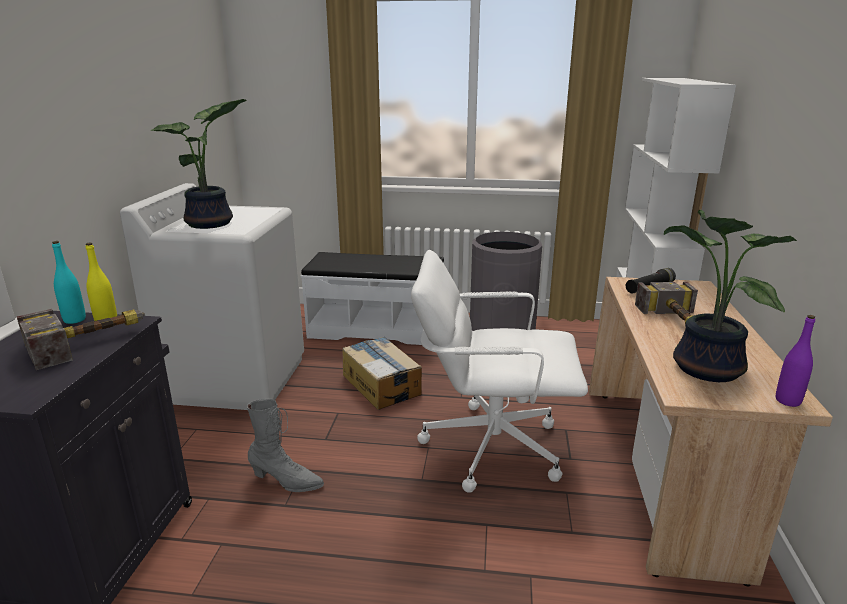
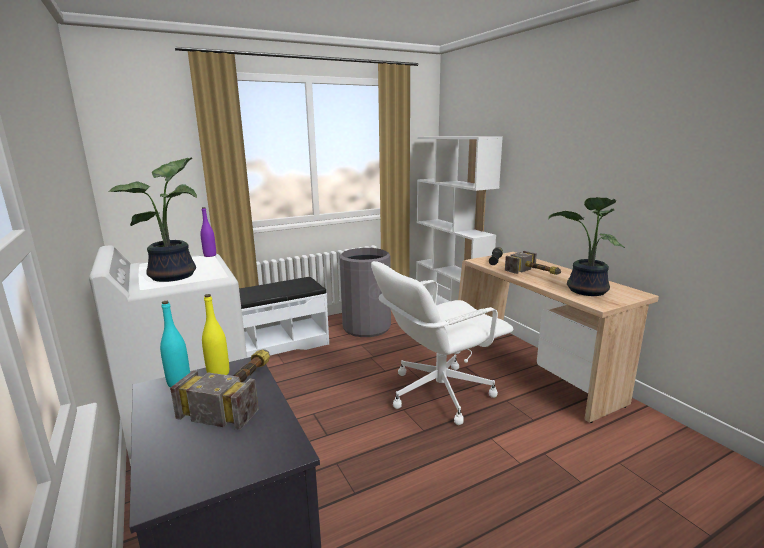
camera: 35 degrees left, 5 degrees down
(286, 481) = (335, 477): grey boot -> none
(381, 384) = (321, 382): cardboard box -> none
(787, 401) = (636, 294): purple bottle -> purple bottle (210, 255)

